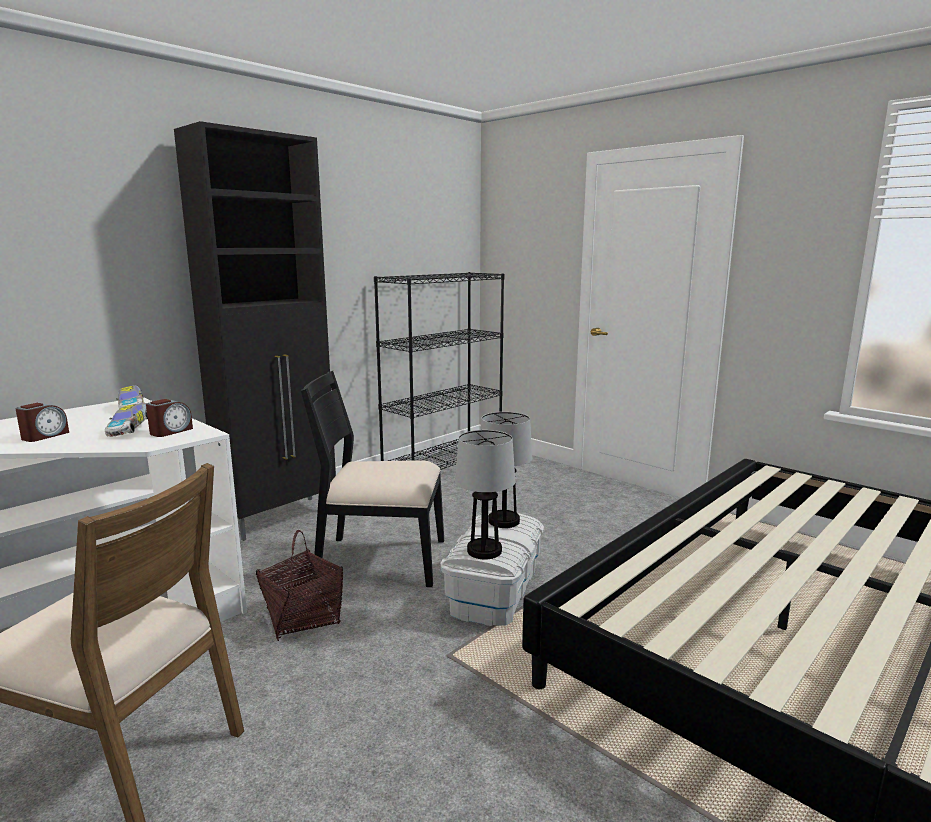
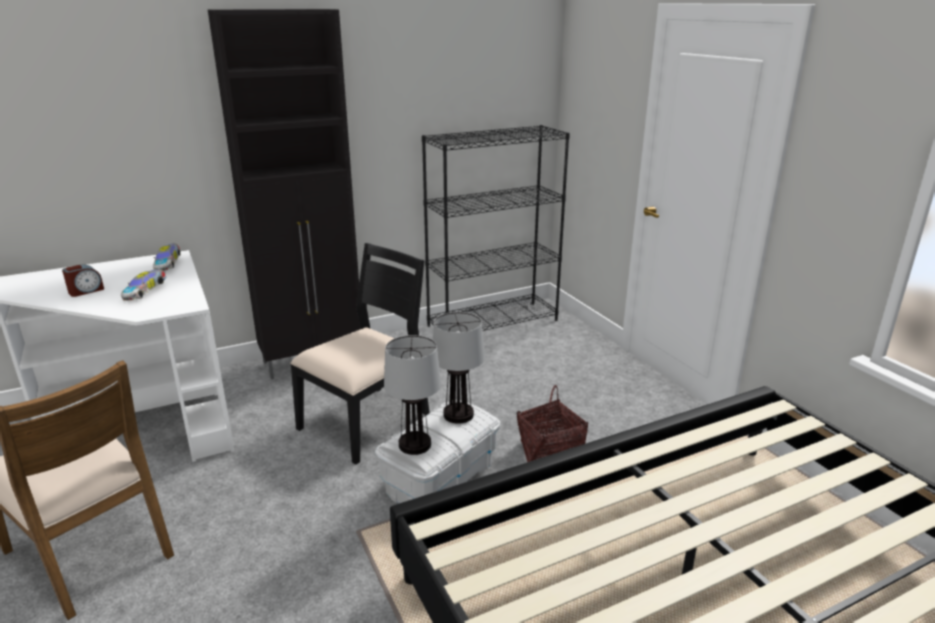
camera: 20 degrees right, 10 degrees up
(171, 431) = (171, 299): alarm clock -> none
(303, 617) = (271, 465): basket -> basket (549, 454)
(380, 559) = (366, 421): black chair -> black chair turned 105 degrees clockwise

